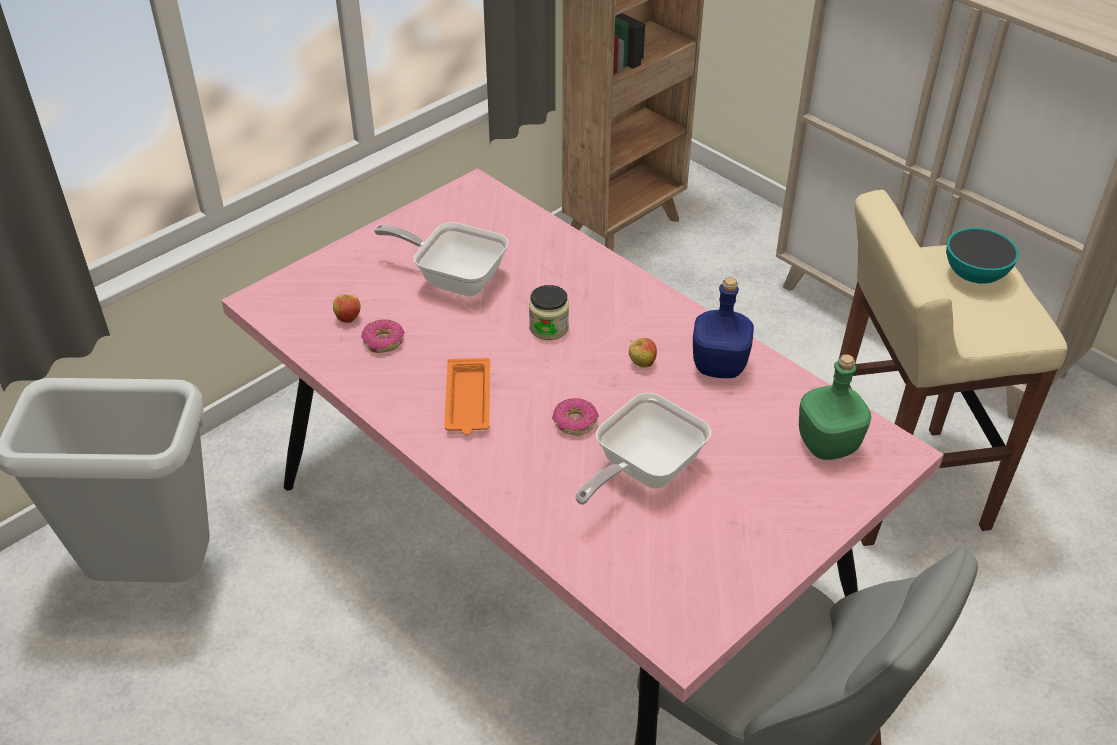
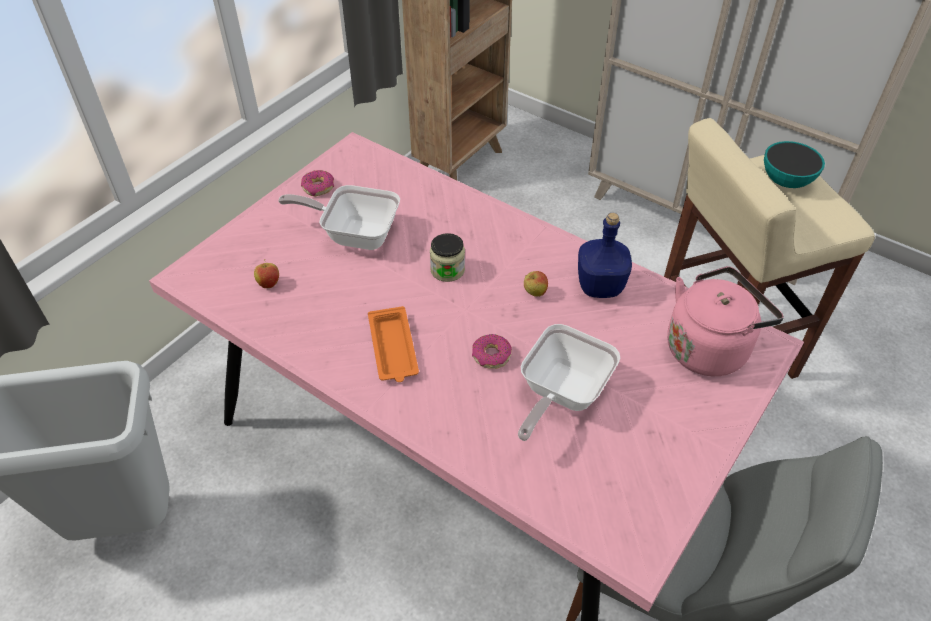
camera: 10 degrees left, 5 degrees up
(384, 341) = (305, 301): donut -> donut (318, 187)
(828, 445) = (709, 347): green bottle -> pink kettle

